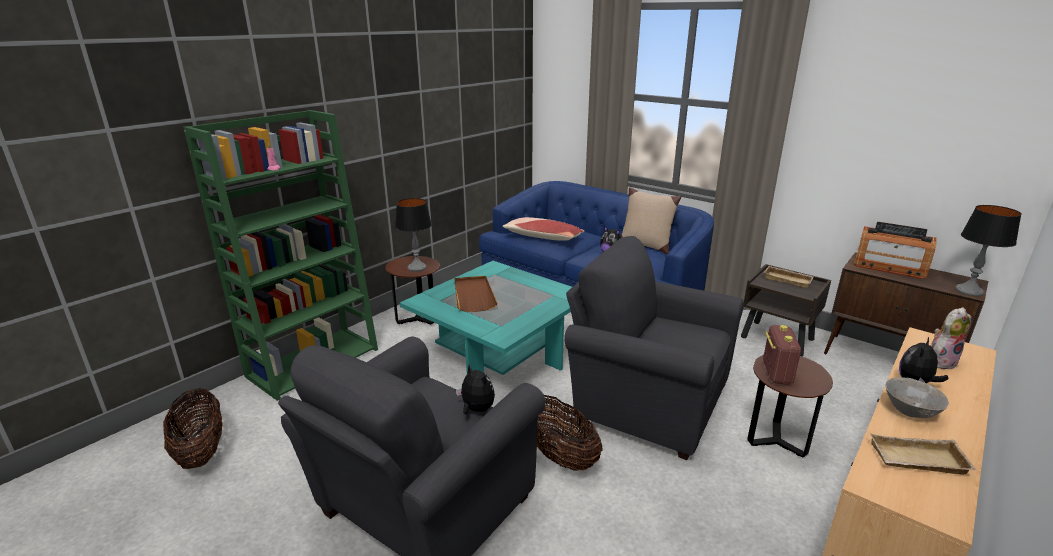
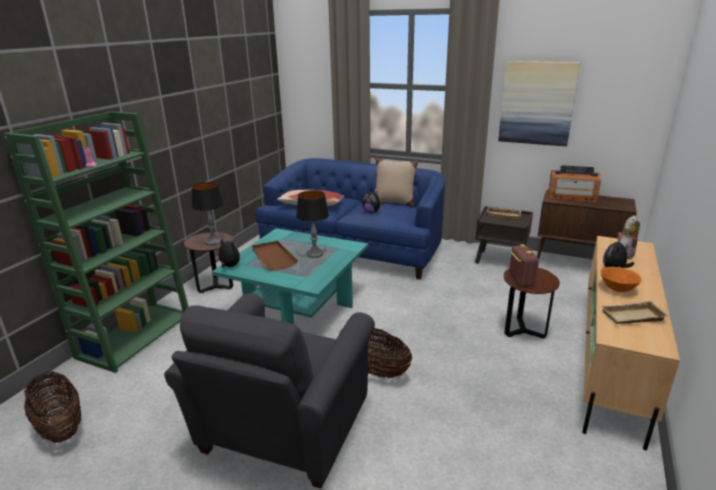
camera: 15 degrees left, 0 degrees up
(476, 409) = (317, 341): plush toy -> plush toy (229, 266)
(645, 402) = (423, 320): grey armchair -> none
(854, 133) = (537, 103): none -> picture
(909, 411) = (617, 288): grey bowl -> orange bowl
(969, 291) = (625, 207): table lamp -> table lamp (315, 254)

